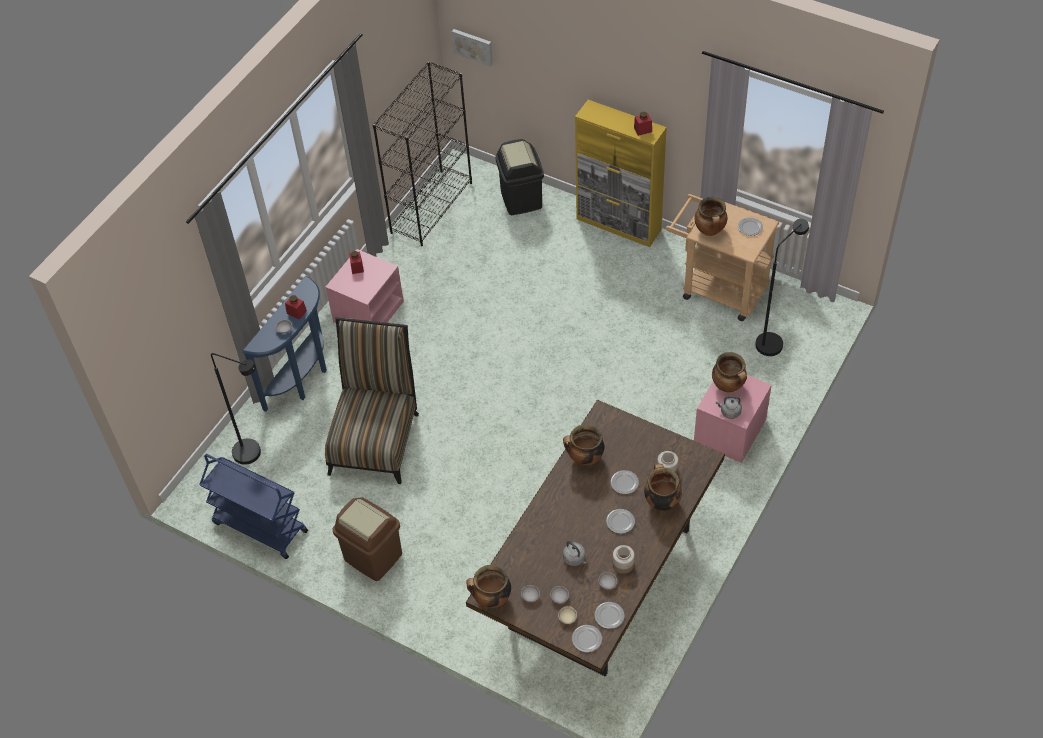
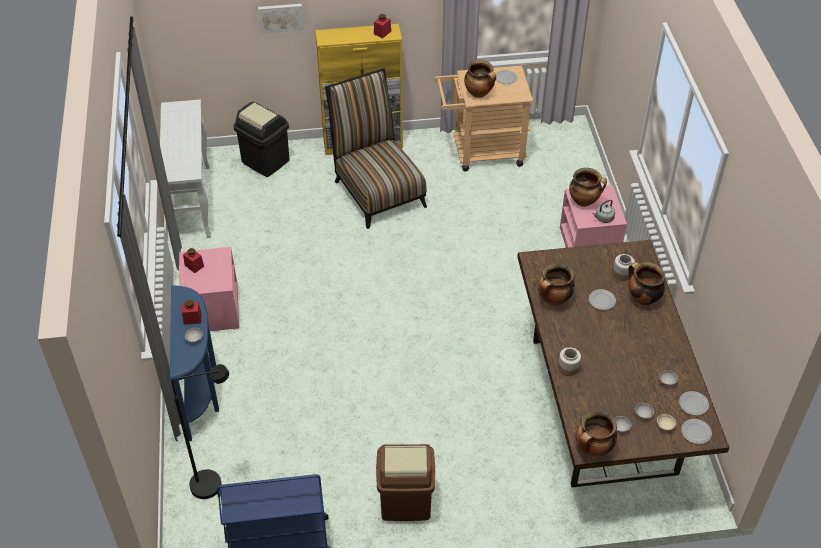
camera: 40 degrees left, 5 degrees down
(375, 437) = (315, 404): chair -> chair (377, 189)
(431, 207) = (192, 202): black bookcase -> white console table
(473, 46) = (183, 27): picture -> picture (280, 17)
(575, 559) = (624, 378): grey kettle -> none
(620, 522) = (628, 330): plate -> none
(623, 564) = (663, 360): jar -> jar (568, 367)
(773, 340) = (555, 168): black floor lamp -> none

